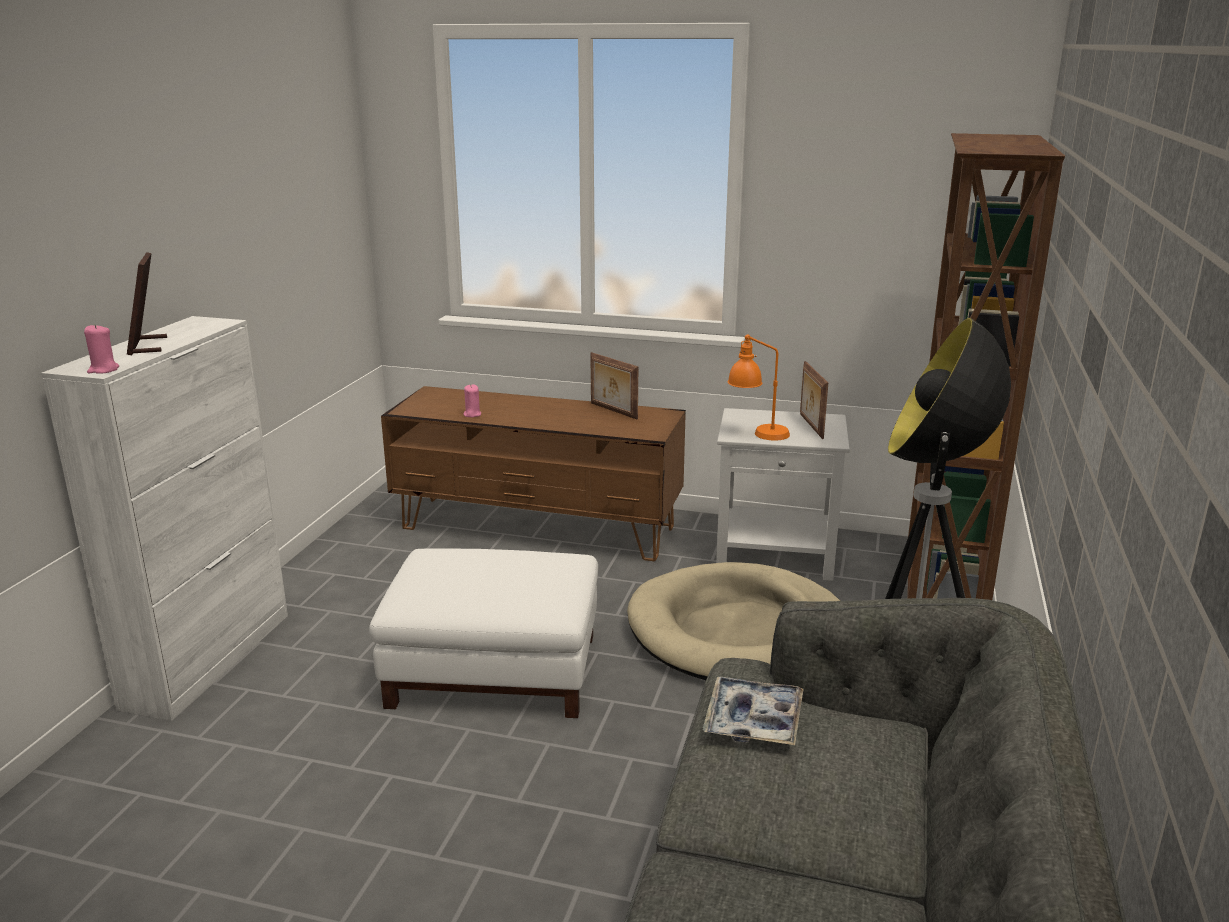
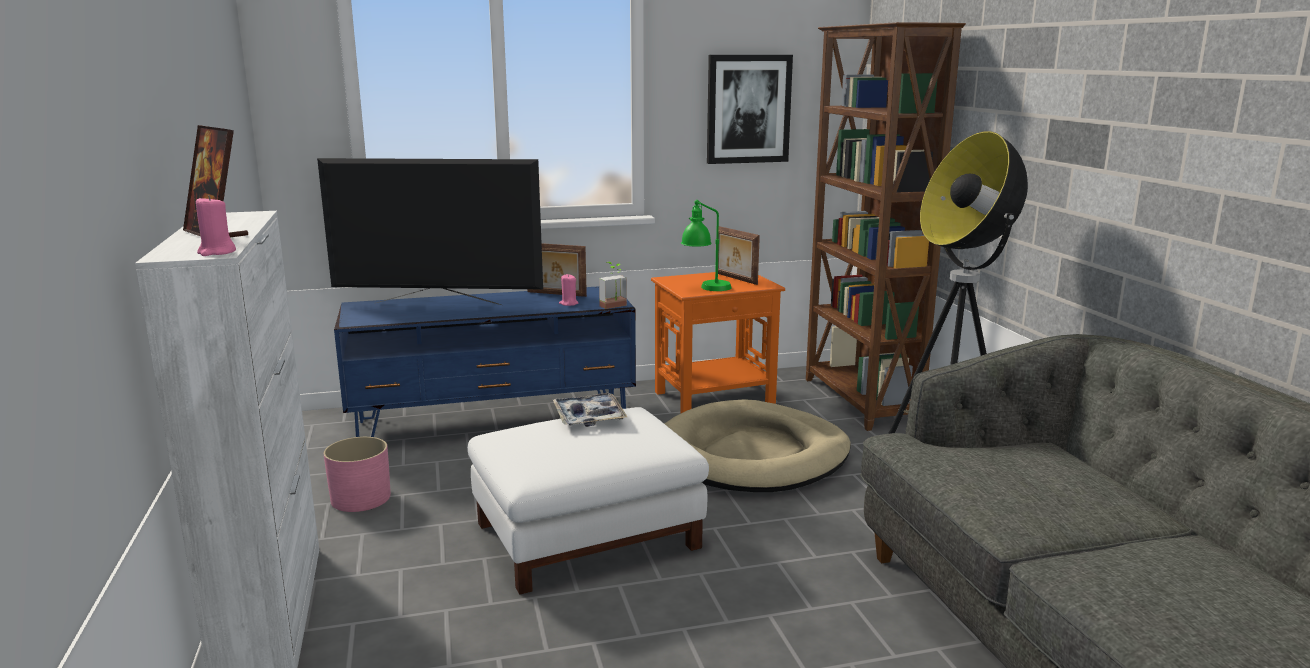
camera: 30 degrees left, 5 degrees down
(361, 576) = (361, 498): none -> pink planter
(472, 414) = (429, 315): pink candle -> pink candle (568, 303)
(496, 403) = (438, 304): none -> television
(538, 528) = (494, 421): brown tv stand -> blue tv stand
(646, 438) = (615, 307): none -> potted plant
(753, 720) = (960, 463): tray -> tray (589, 417)
(757, 435) = (706, 289): orange table lamp -> green table lamp
(776, 555) = (715, 398): white side table -> orange side table
(869, 226) = (748, 109): none -> picture

